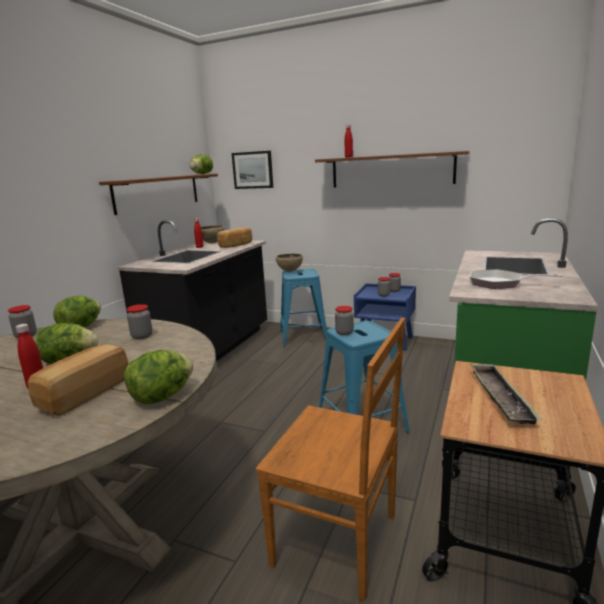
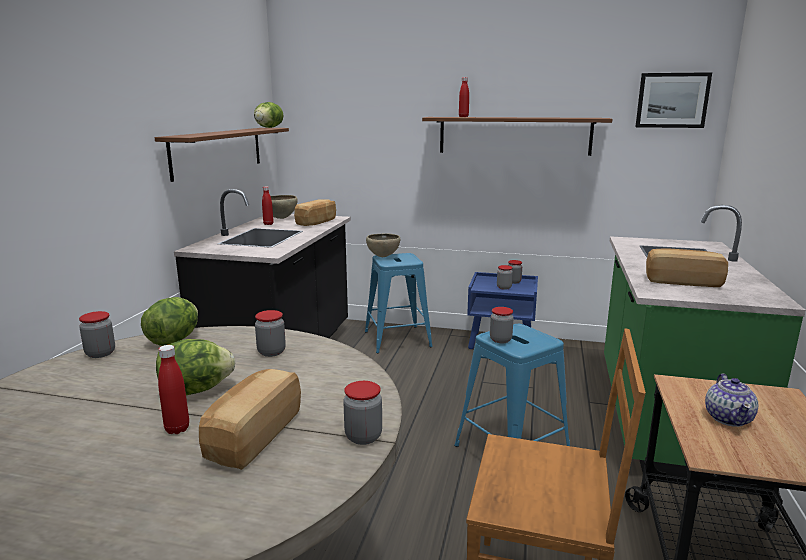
camera: 10 degrees left, 0 degrees up
(162, 397) = (363, 437): lettuce -> jar
(253, 170) = (333, 125): picture -> picture (672, 100)
(500, 283) = (682, 281): frying pan -> bread
(500, 397) = (728, 418): tray -> teapot

